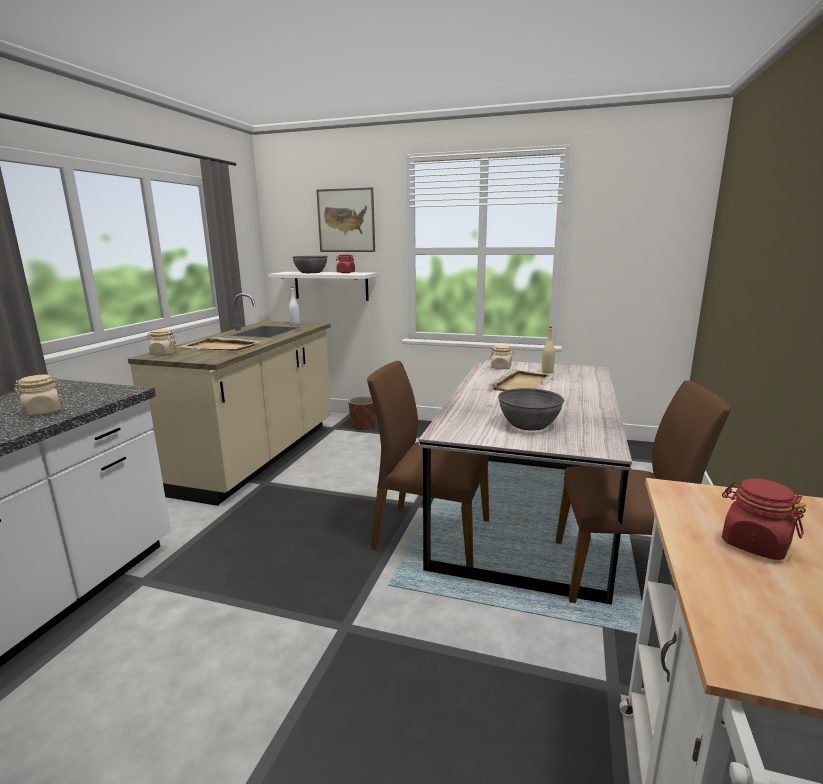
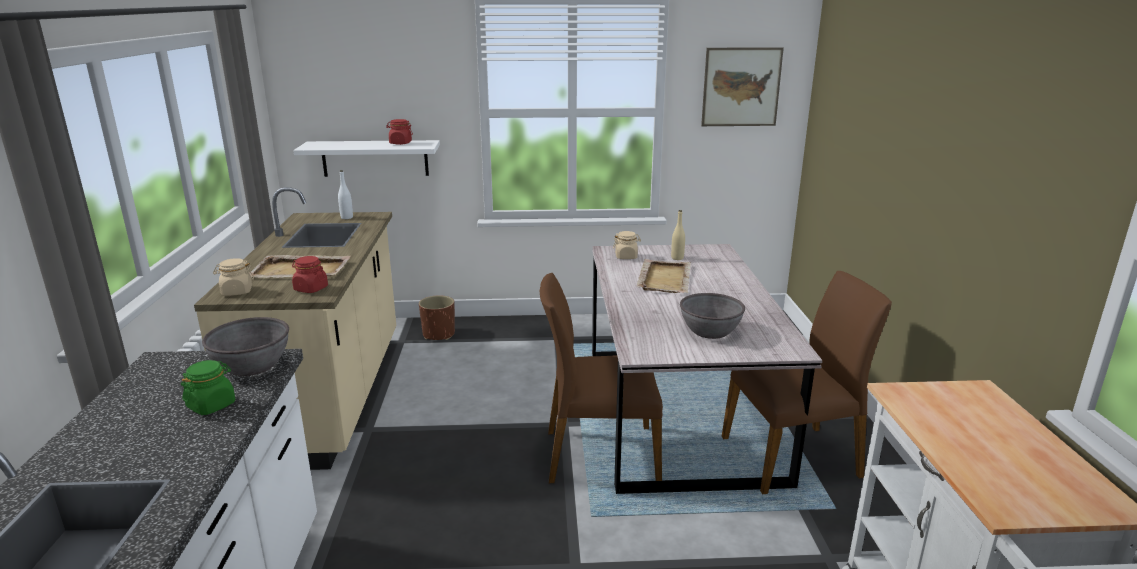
camera: 20 degrees left, 5 degrees up
(43, 411) = (211, 405): beige jar -> green jar
(311, 272) = (351, 144): grey bowl -> grey bowl (252, 366)
(346, 220) = (394, 75): picture -> picture (741, 87)
(754, 544) = (968, 428): red jar -> red jar (310, 289)

